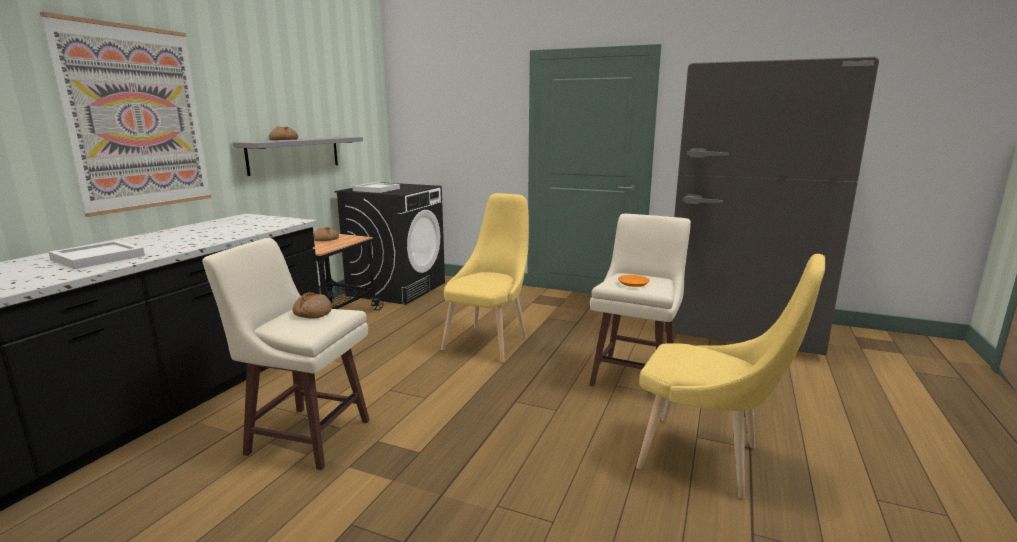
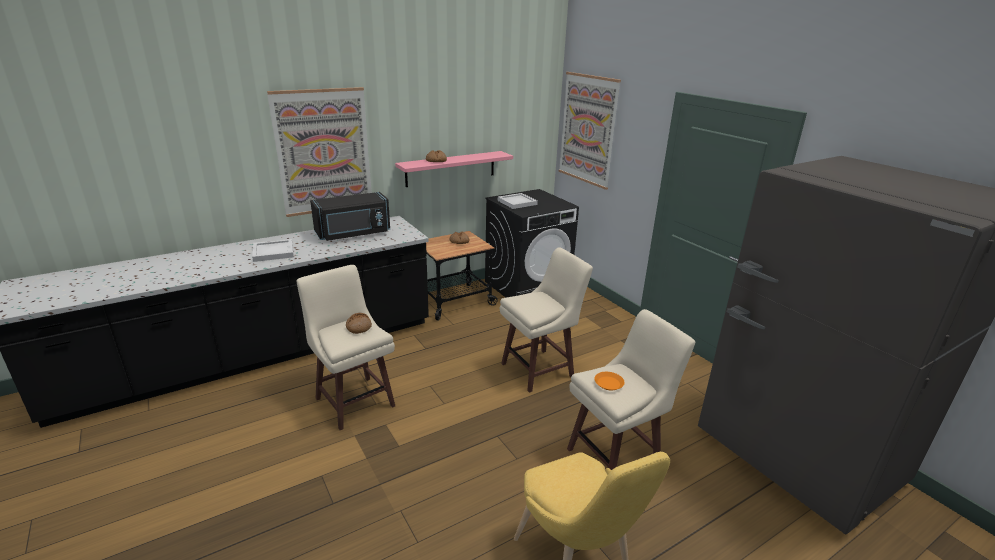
camera: 35 degrees right, 10 degrees up
(207, 230) = (353, 234): none -> black microwave
(295, 154) = (451, 168): grey shelf -> pink shelf
(428, 109) = (587, 129): none -> picture
(489, 341) = (539, 370): yellow chair -> beige stool

